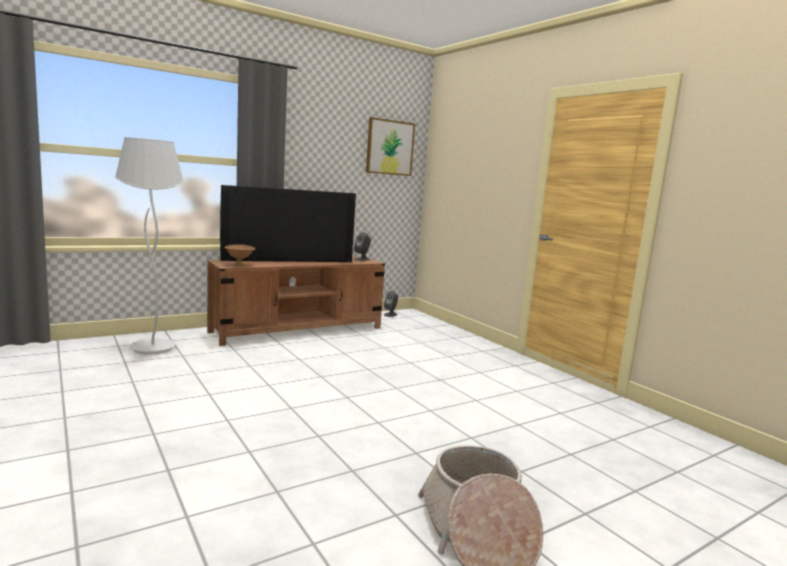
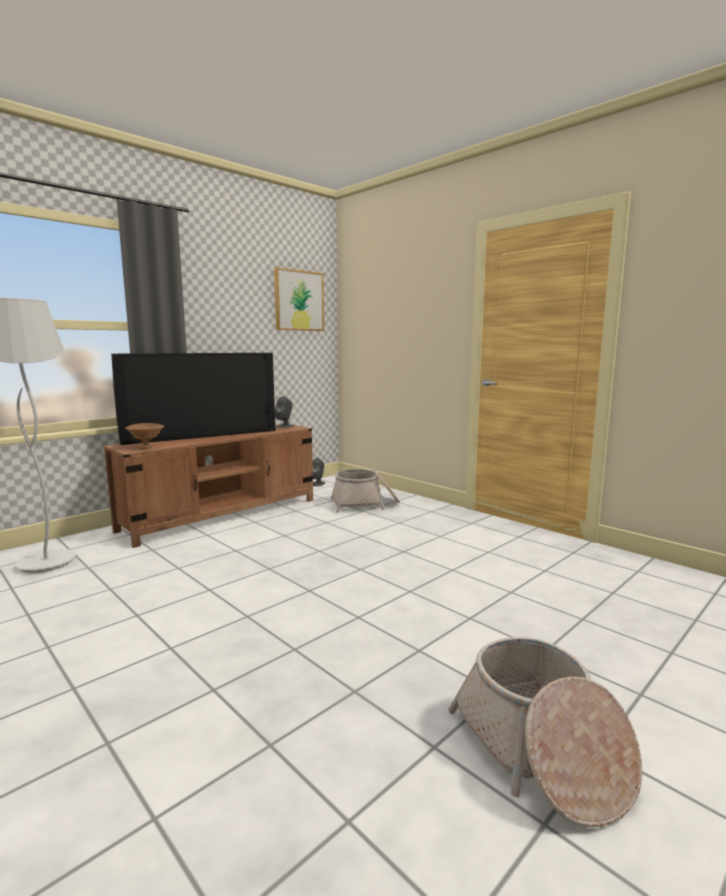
camera: 10 degrees left, 0 degrees up
(425, 337) = (365, 504): none -> basket

